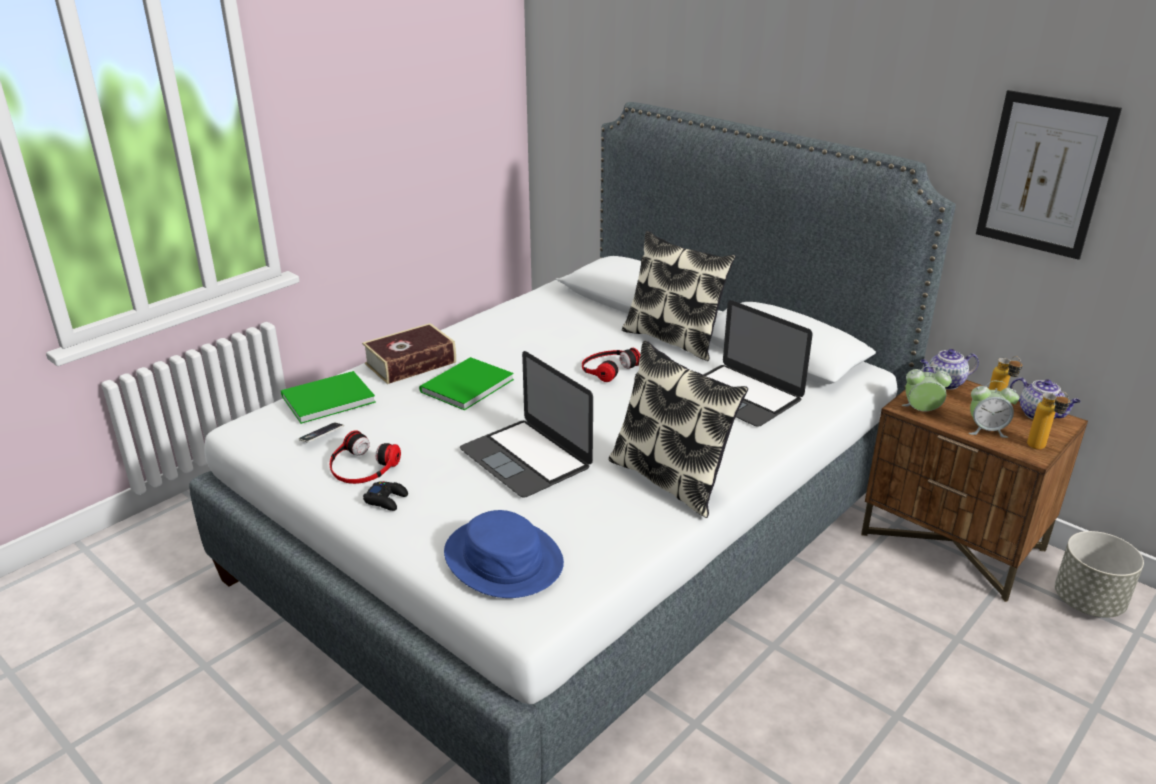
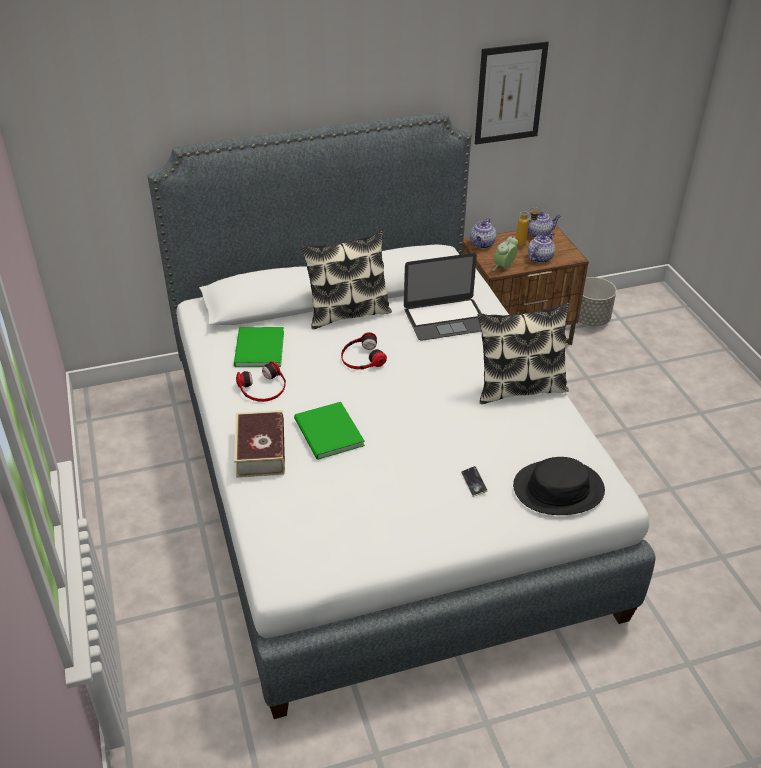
camera: 60 degrees left, 10 degrees up
(321, 435) = (339, 533): phone -> phone (473, 483)
(325, 399) = (281, 516): green book -> green book (257, 350)
(362, 466) = (401, 523): headphones -> headphones (263, 388)
(386, 500) = (453, 523): black game controller -> none
(504, 559) = (558, 488): blue hat -> black hat
(526, 458) = (450, 438): laptop -> none
(986, 430) = (540, 257): alarm clock -> teapot
(1041, 449) = (570, 252): bottle -> none

